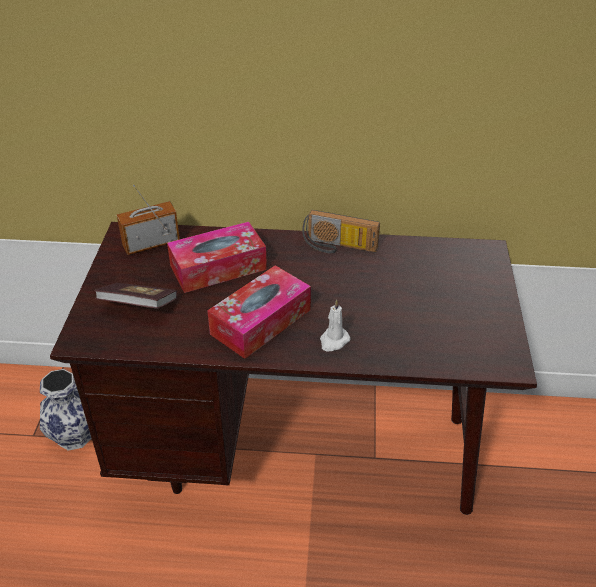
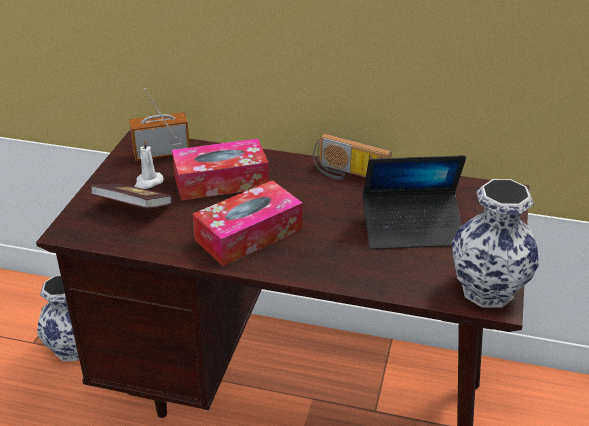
camera: 10 degrees right, 5 degrees down
(333, 341) = (317, 260): white candle -> white candle (148, 182)
(412, 297) = (412, 229): none -> laptop
(496, 352) = (487, 289): none -> vase

